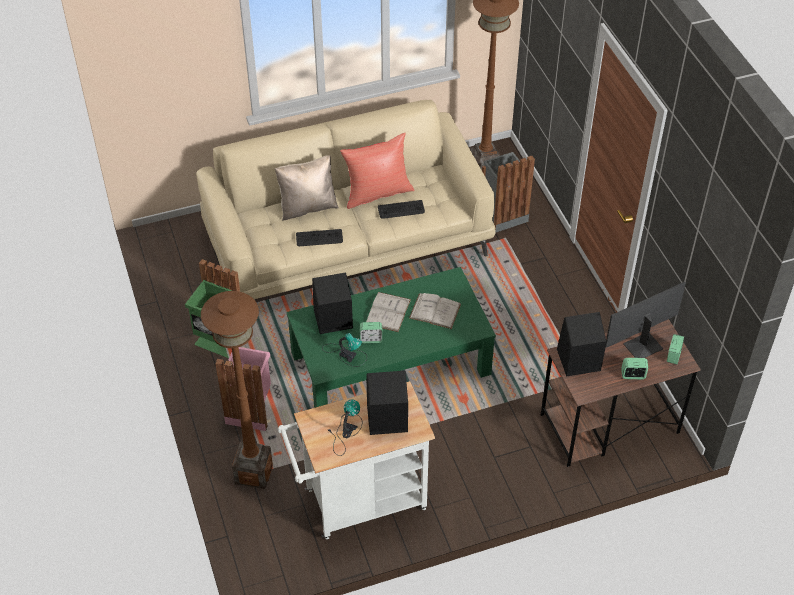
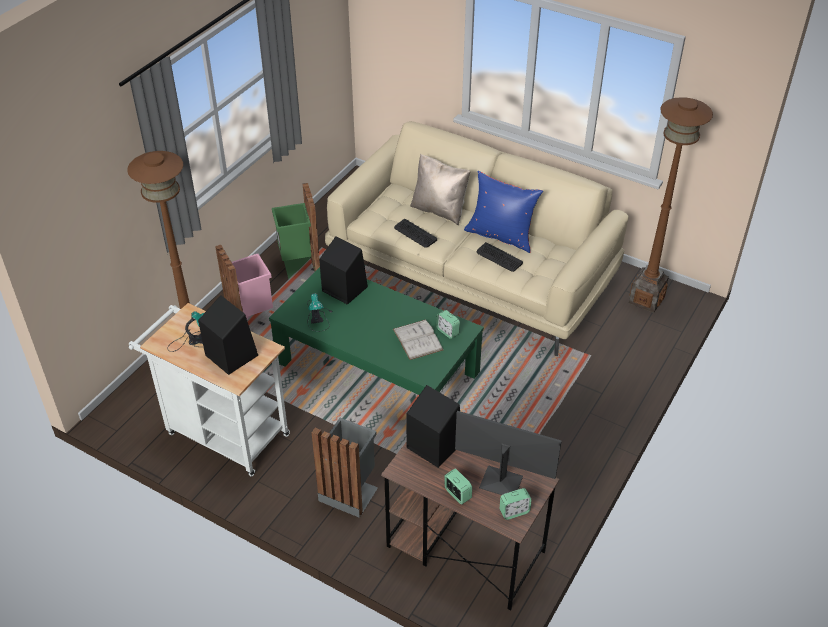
camera: 50 degrees right, 5 degrees down
(371, 339) = (347, 321): alarm clock -> alarm clock (447, 331)
(377, 193) = (501, 235): red pillow -> blue pillow
(388, 312) = (386, 314): white book -> none
(503, 215) = (614, 339): grey trash can -> grey trash can (349, 492)

